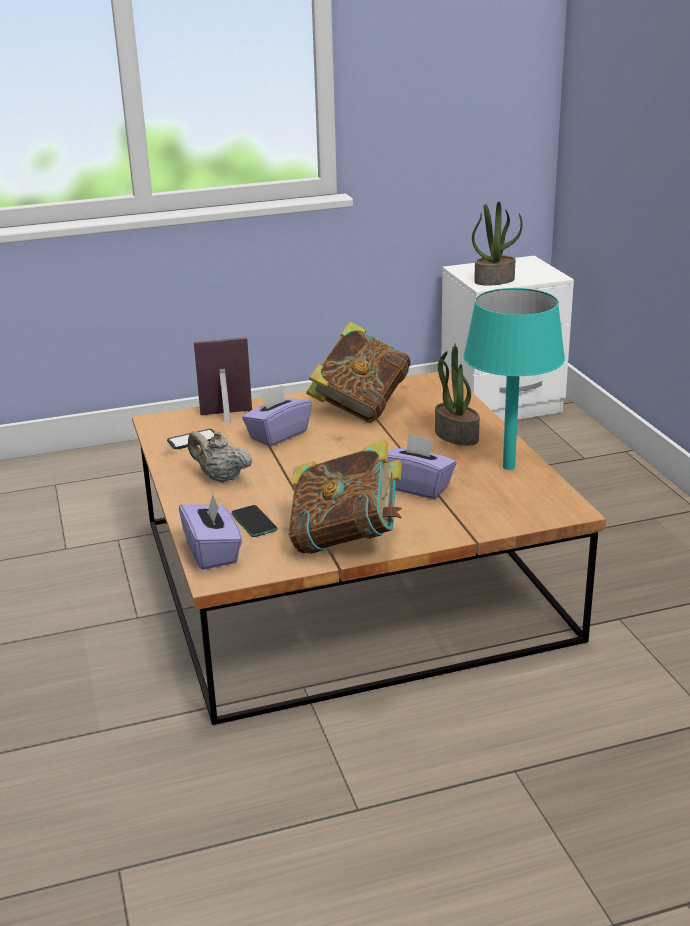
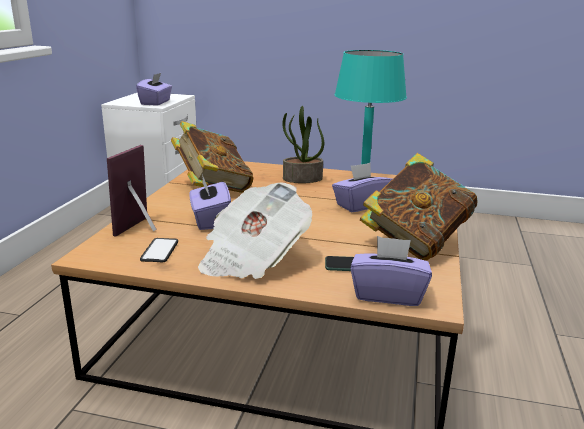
camera: 60 degrees left, 5 degrees down
(220, 477) = (252, 258): beige teapot -> newspaper
(494, 280) = (156, 102): potted plant -> purple tissue box

